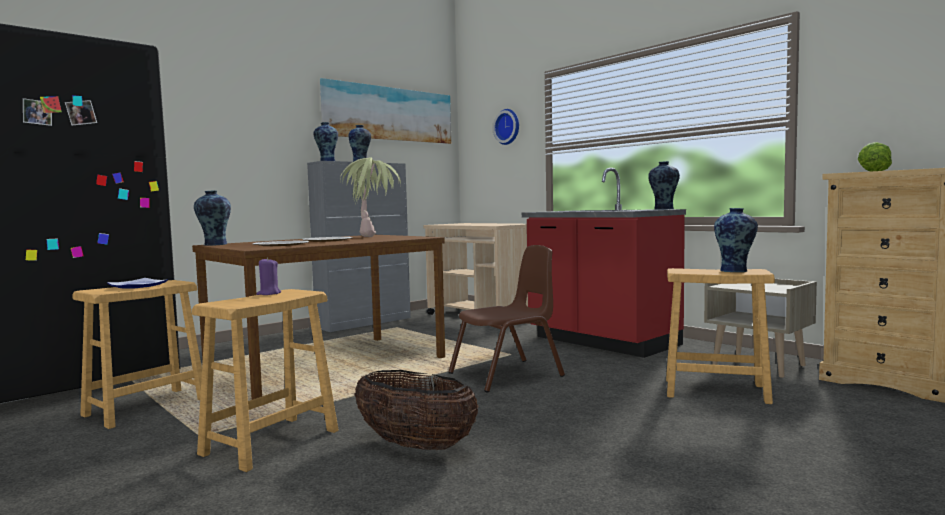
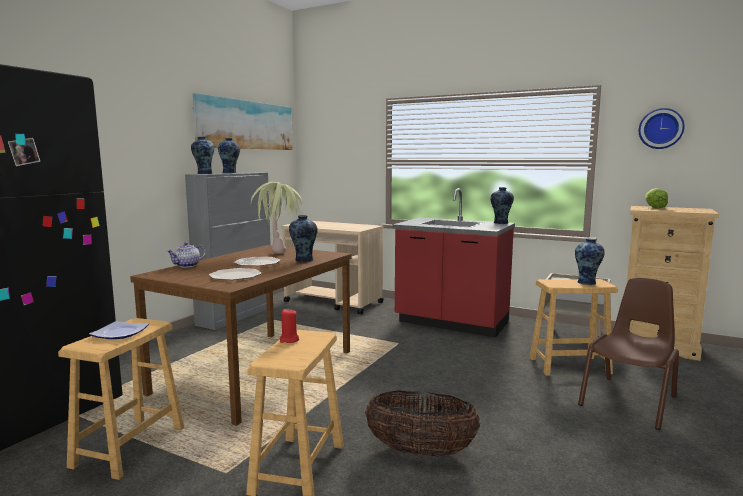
camera: 20 degrees left, 5 degrees up
(214, 244) = (156, 275): vase -> vase (303, 260)
(258, 241) = (187, 266): none -> teapot
(269, 294) = (289, 340): purple candle -> red candle
(507, 375) = (416, 366): brown chair -> brown chair (630, 401)
(508, 127) = (349, 140): wall clock -> wall clock (660, 128)

